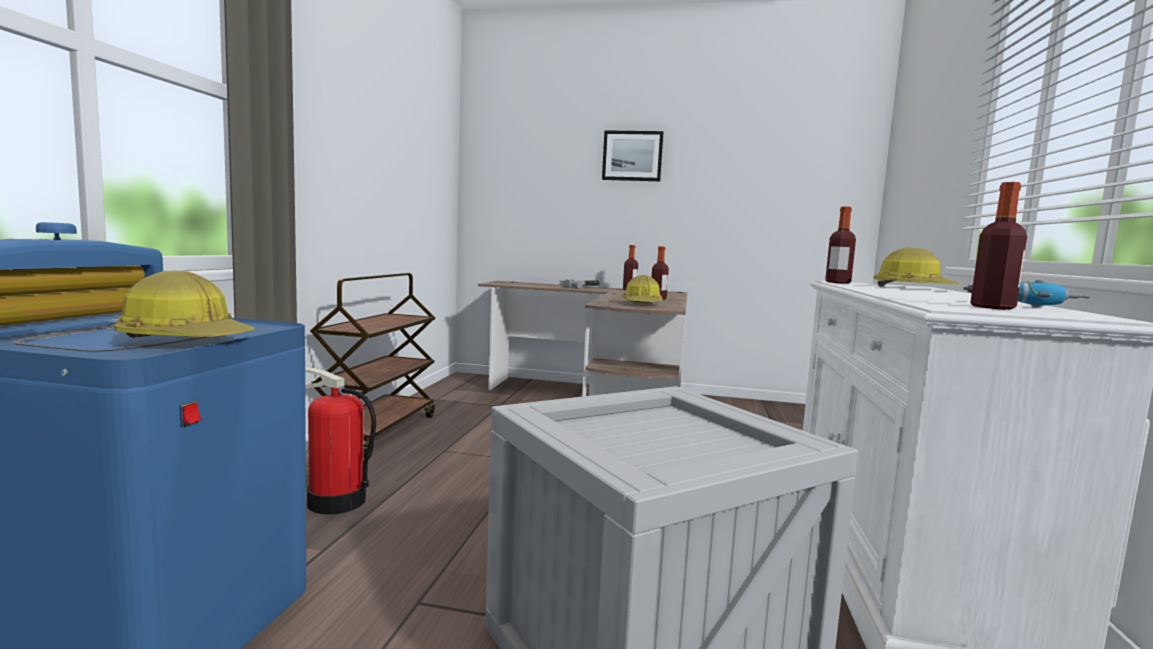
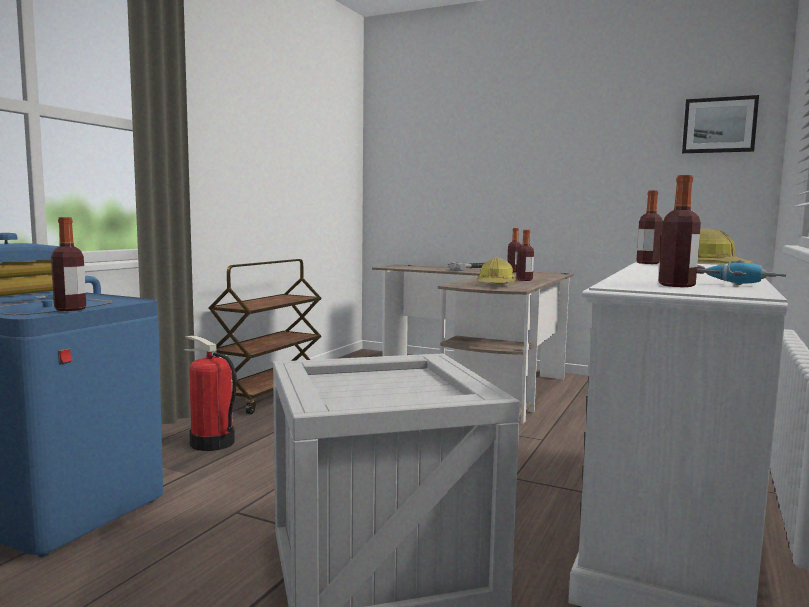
camera: 15 degrees right, 0 degrees up
(186, 340) = (70, 309): hard hat -> bottle
(632, 156) = (518, 141): picture -> picture (719, 125)

